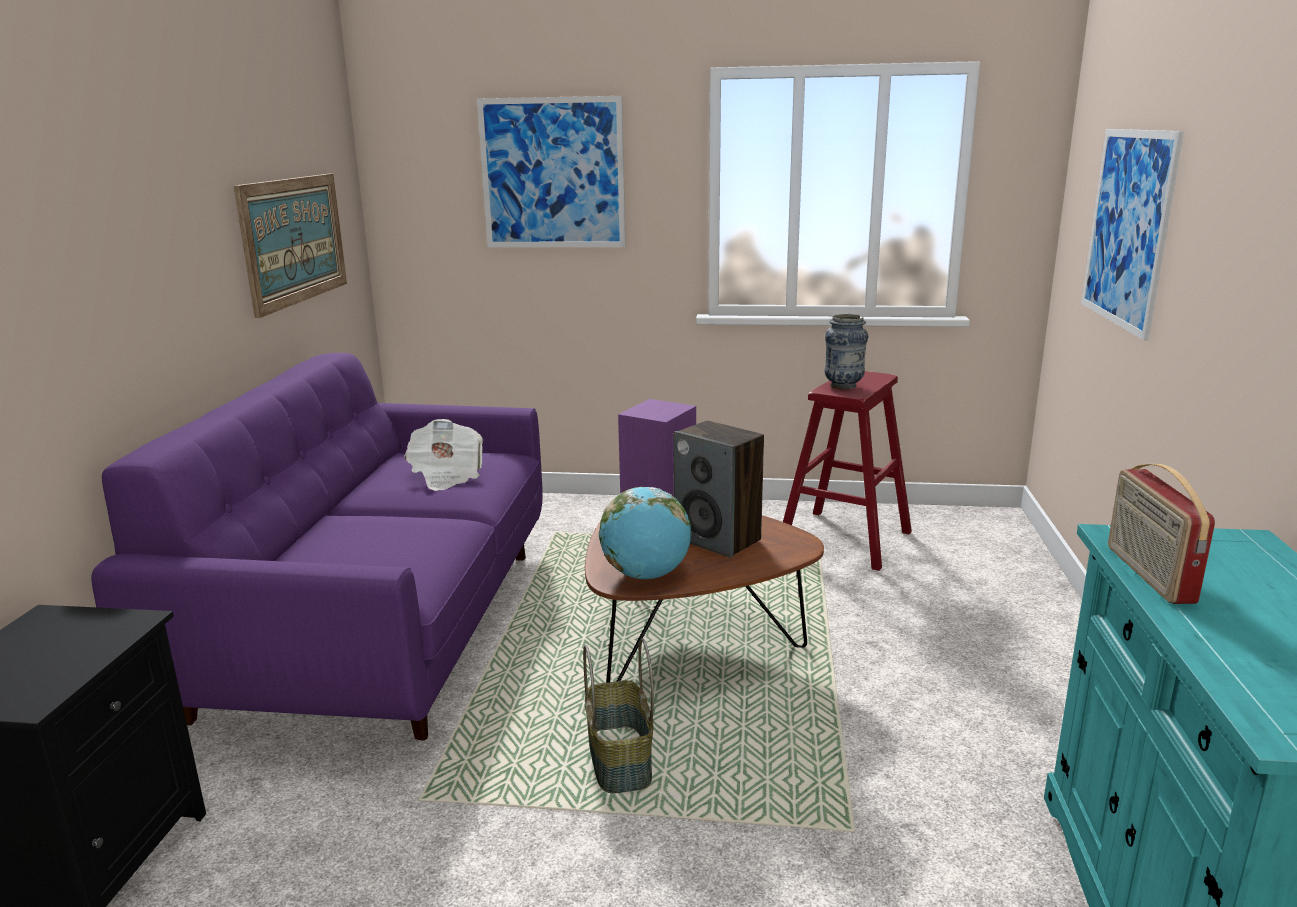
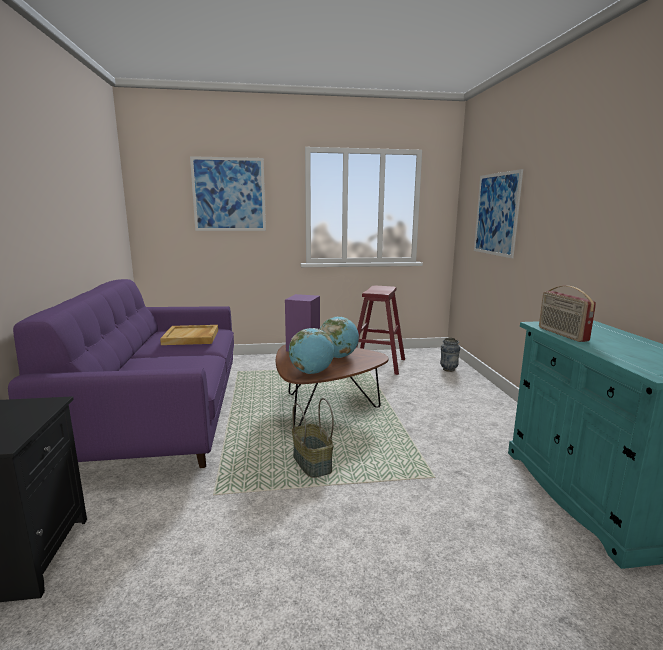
camera: 15 degrees left, 5 degrees down
(294, 240) = (98, 219): picture -> none
(446, 475) = (191, 337): newspaper -> beige tray
(718, 539) = (338, 357): speaker -> globe
(843, 386) = (376, 290): vase -> vase (448, 369)

